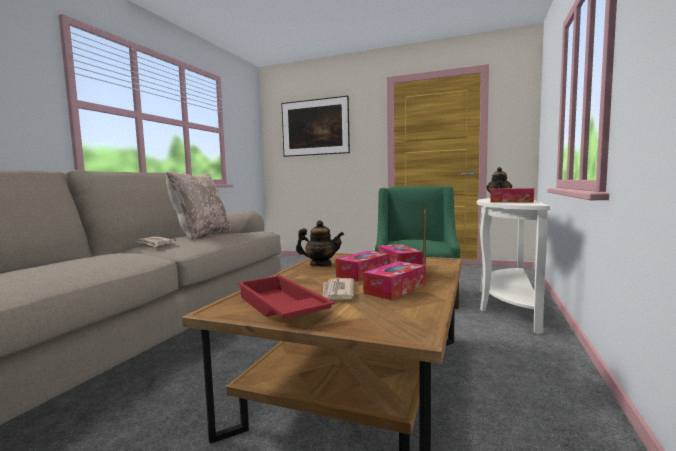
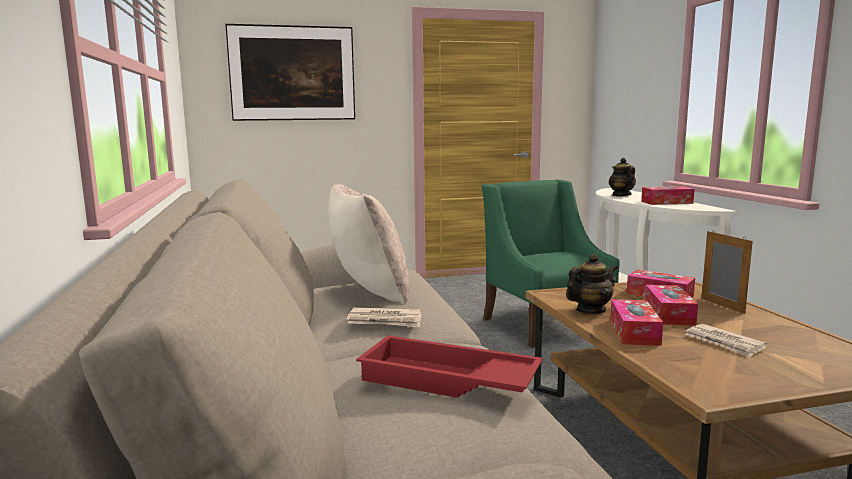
camera: 35 degrees left, 5 degrees up
(279, 307) = (741, 374): red tray -> red tray (446, 381)
(395, 289) = (751, 327): tissue box -> tissue box (634, 332)

